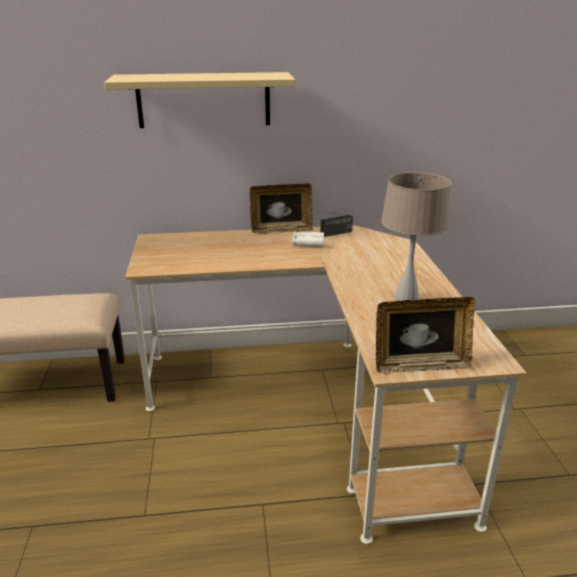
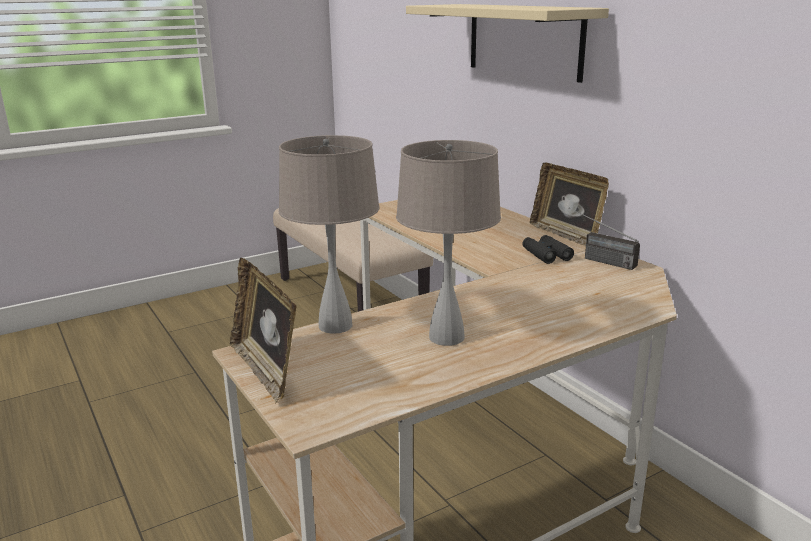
camera: 65 degrees right, 5 degrees down
(308, 243) = (546, 255): white binoculars -> black binoculars
(366, 329) = (335, 326): none -> beige table lamp

